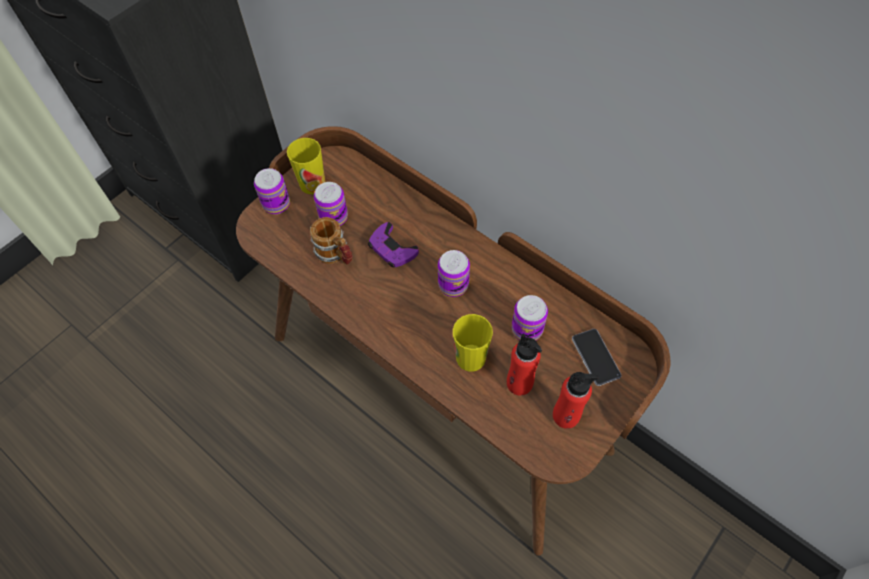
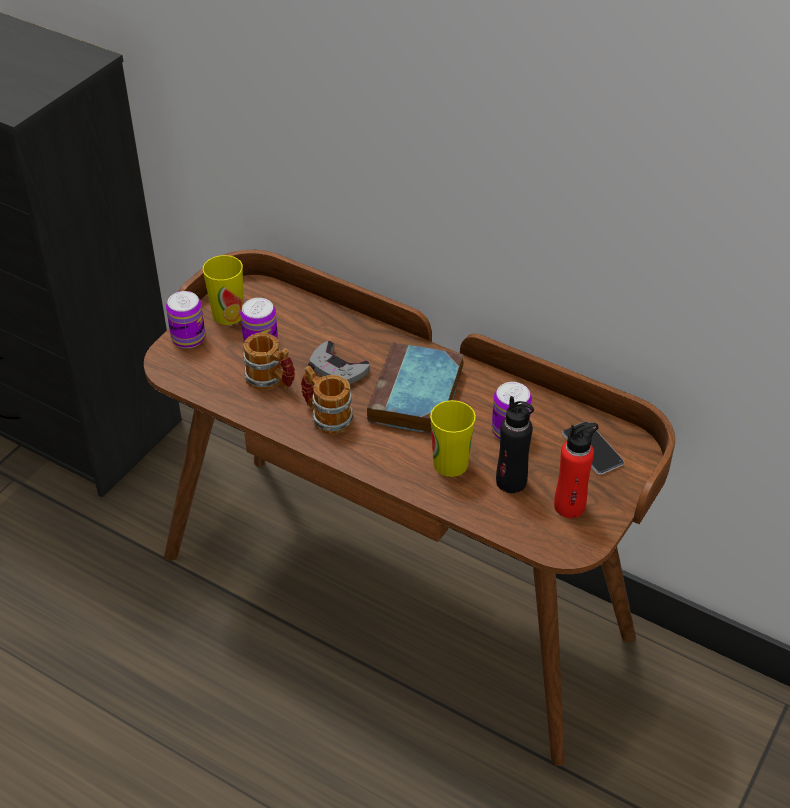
camera: 10 degrees left, 15 degrees down
(374, 296) = (326, 416): none -> mug
(392, 248) = (337, 369): purple game controller -> grey game controller
(453, 285) = (416, 397): can -> book
(519, 383) = (511, 482): red bottle -> black bottle

